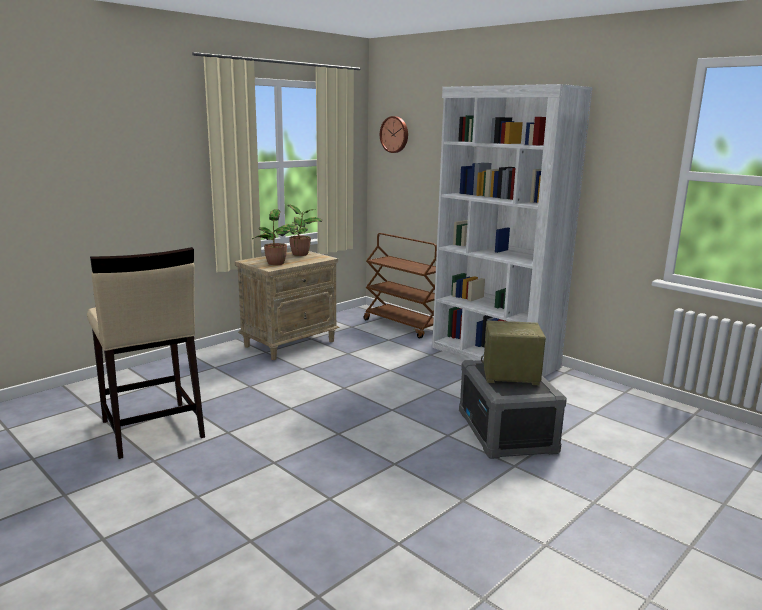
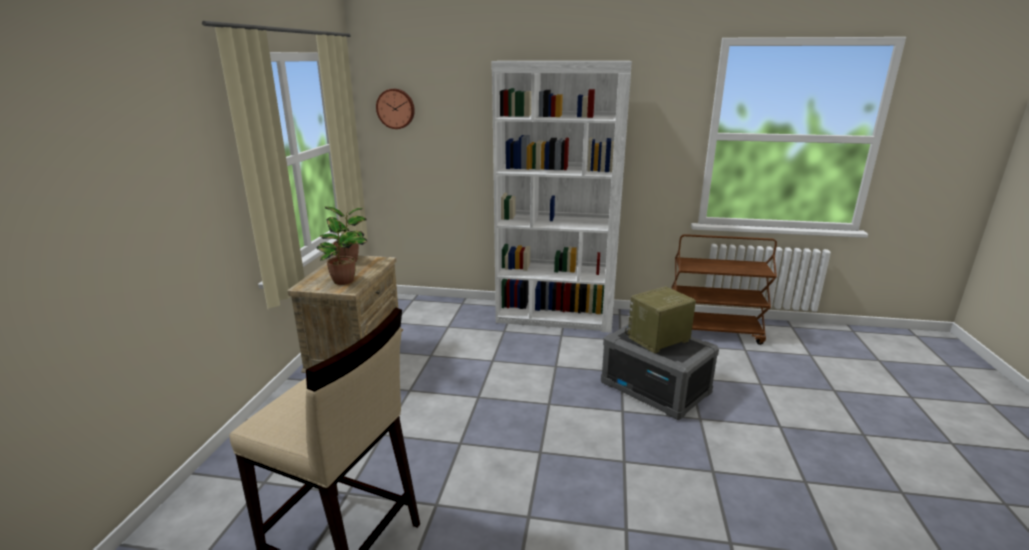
camera: 35 degrees left, 5 degrees up
(403, 325) = (441, 306): brown cart -> brown cart (713, 332)

